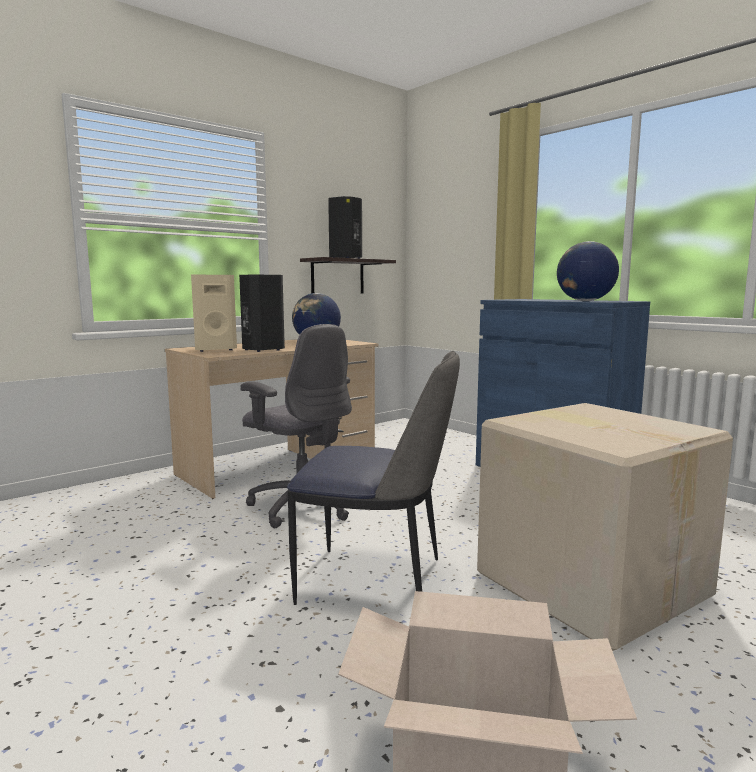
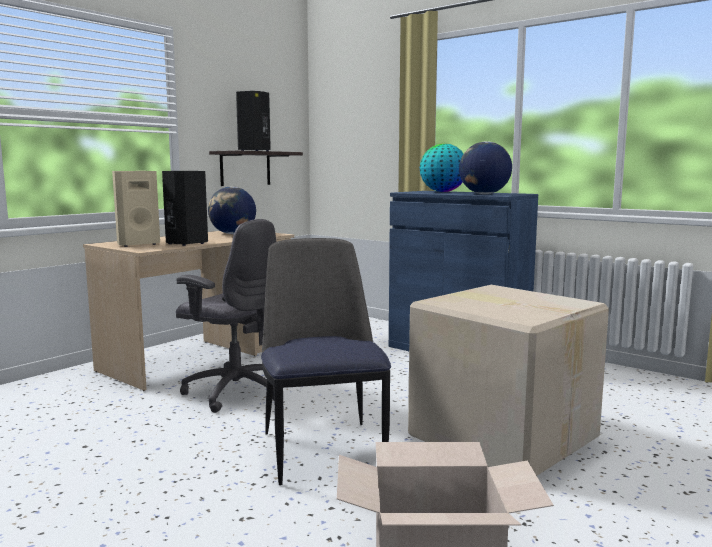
camera: 10 degrees left, 0 degrees up
(376, 582) = (323, 449): chair -> chair turned 105 degrees counterclockwise
(539, 299) = (442, 192): none -> globe

